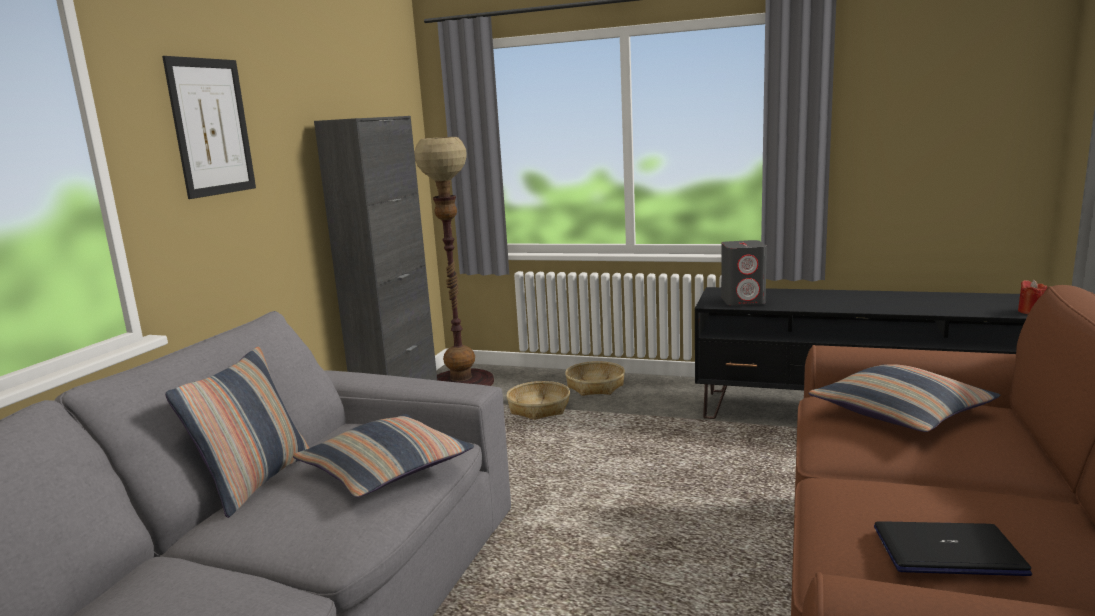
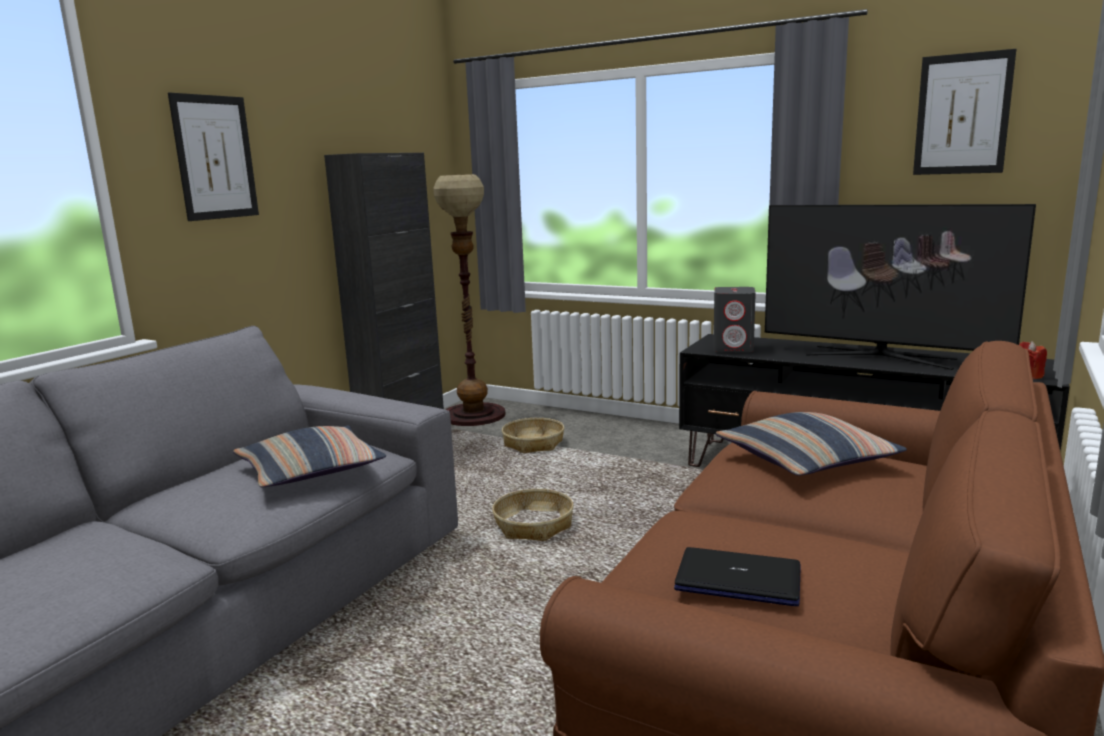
camera: 10 degrees right, 0 degrees up
(255, 482) = (202, 471): pillow -> none
(595, 386) = (598, 428): basket -> basket (534, 525)
(885, 301) = (879, 356): none -> television
(942, 71) = (962, 114): none -> picture

